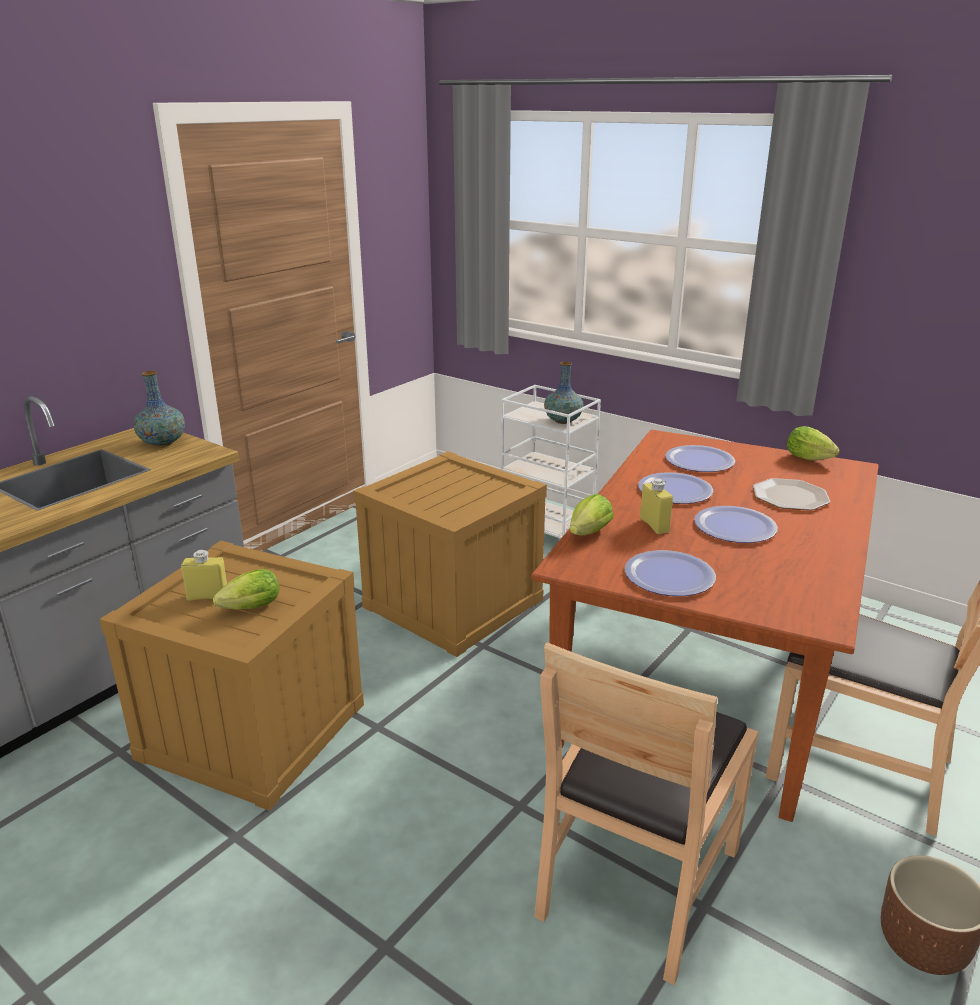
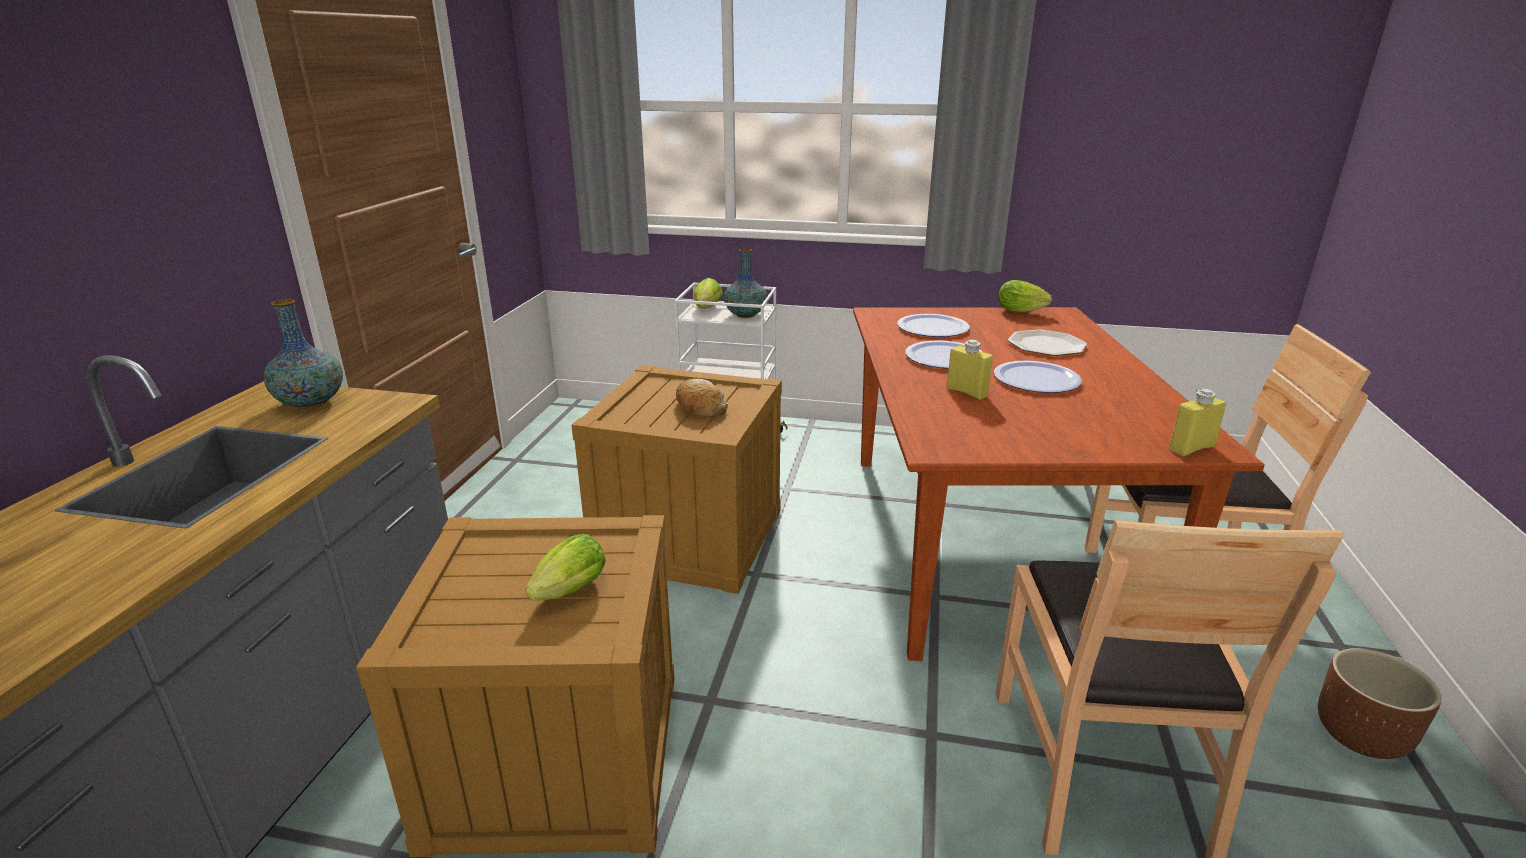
camera: 25 degrees left, 0 degrees up
(208, 597) = (494, 593): yellow bottle -> yellow bottle (1191, 448)
(461, 495) = (700, 407): none -> bread
(587, 534) = (917, 413): lettuce -> lettuce (706, 309)
(669, 575) = (1039, 436): plate -> none

